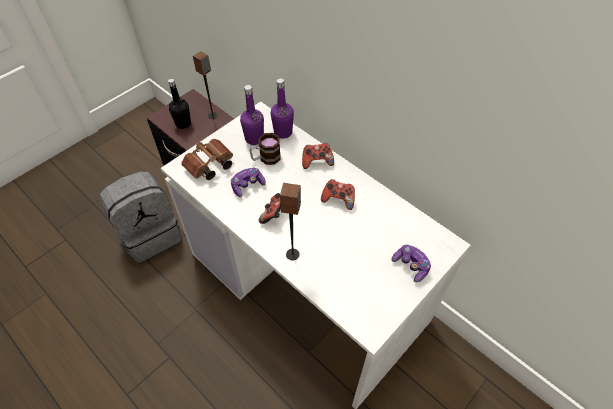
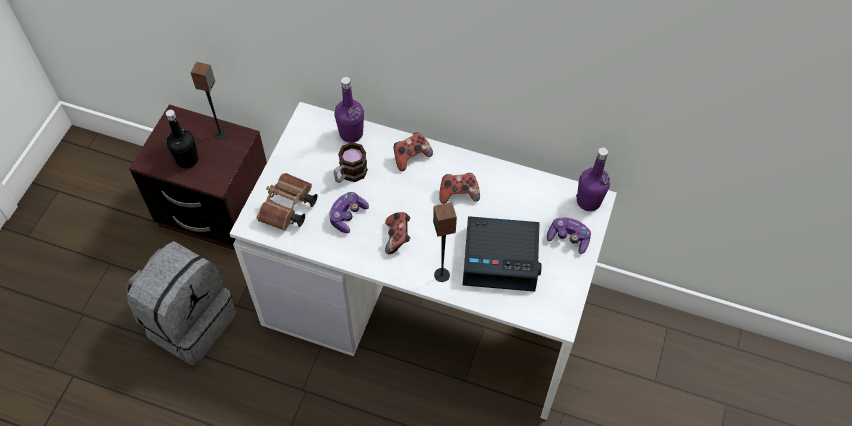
camera: 25 degrees left, 5 degrees up
(254, 138) = (321, 154): purple bottle -> purple bottle (588, 201)
(347, 259) = (501, 257): none -> alarm clock

